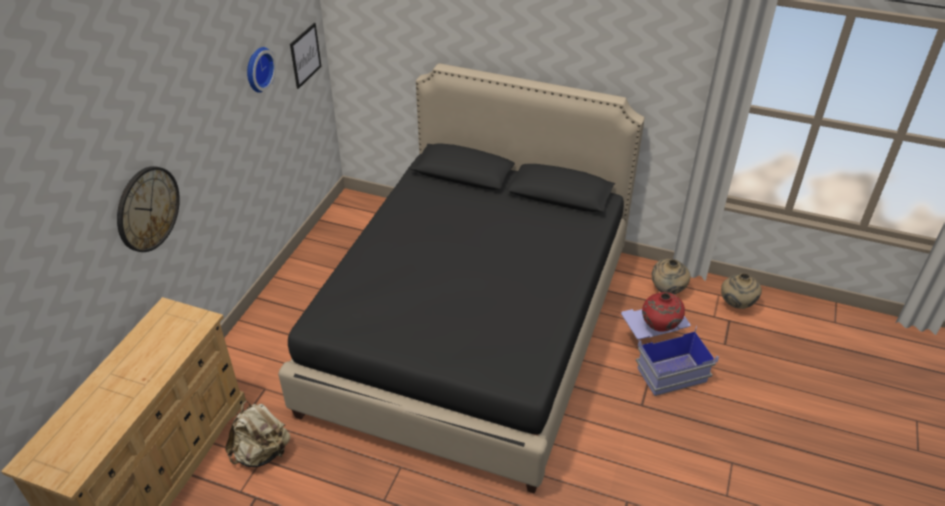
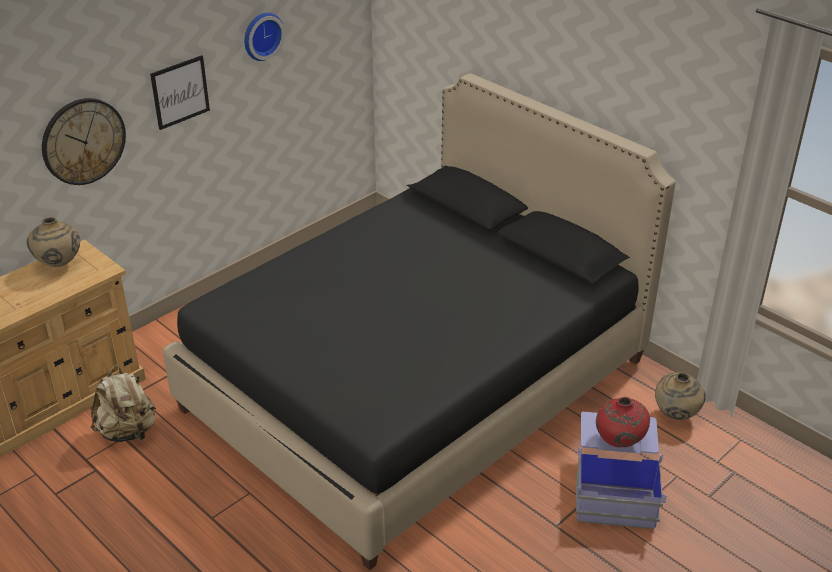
camera: 25 degrees right, 5 degrees down
(305, 55) = (336, 38): picture -> picture (180, 92)
(736, 305) = (755, 458): beige vase -> beige vase (59, 265)

